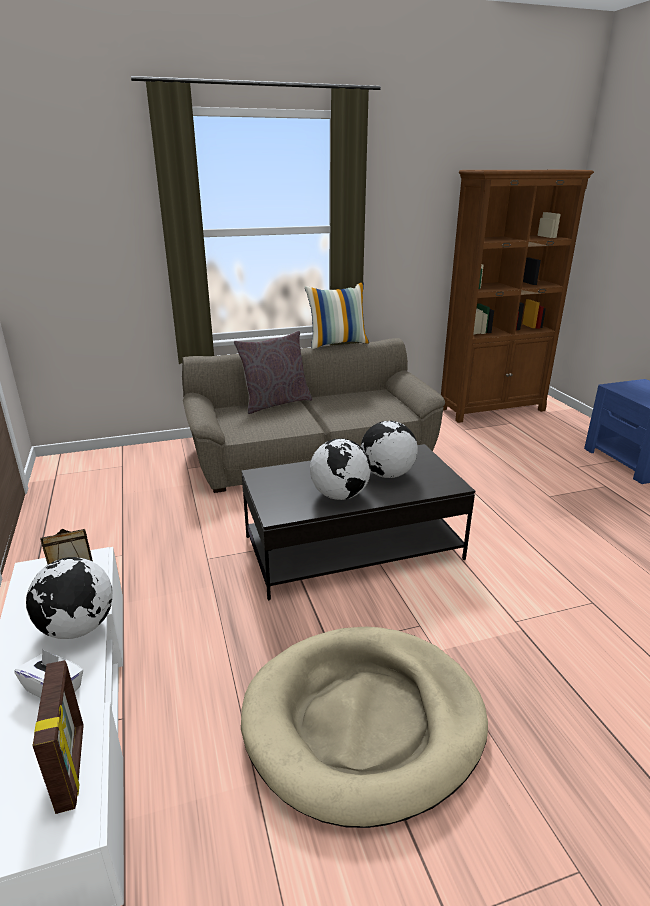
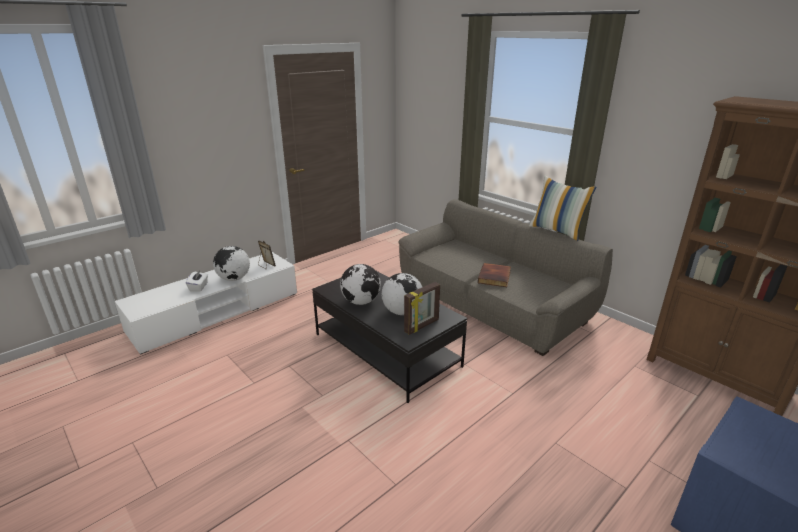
camera: 65 degrees right, 0 degrees up
(72, 766) = (162, 304): picture frame -> picture frame (422, 326)
(275, 403) = (488, 254): grey pillow -> none
(334, 414) = (495, 277): none -> book
(364, 722) = (238, 391): beige dog bed -> none

